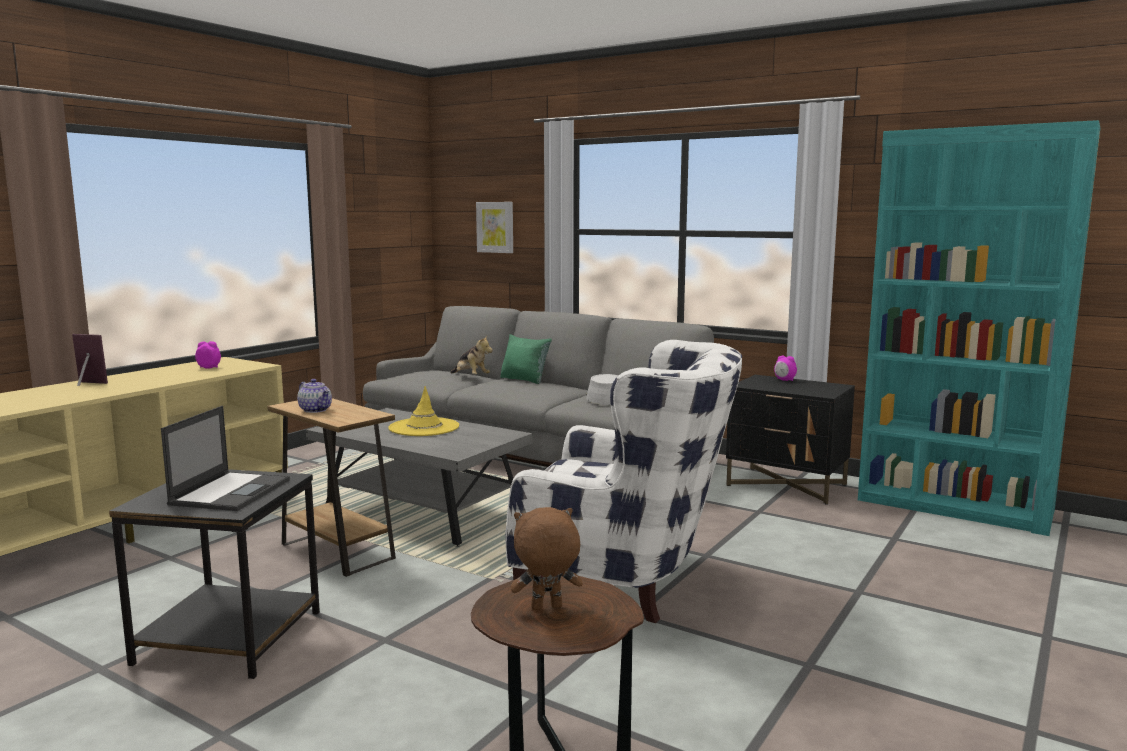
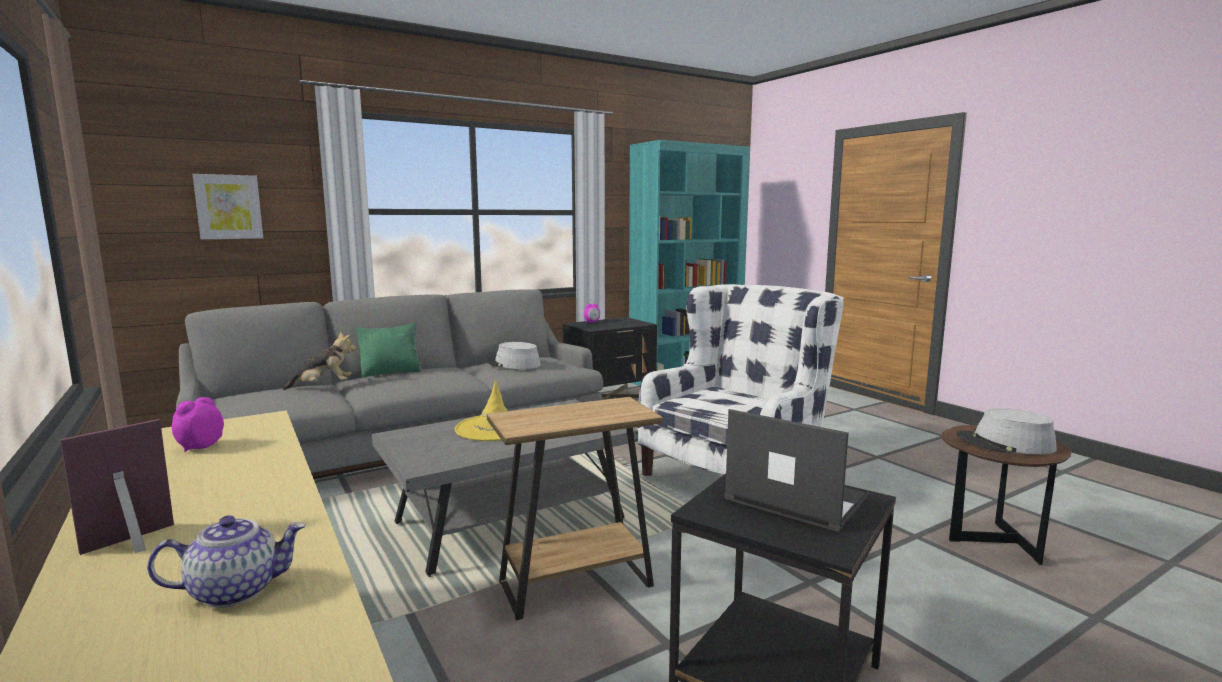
camera: 65 degrees left, 0 degrees up
(316, 410) = (569, 419): teapot -> teapot (236, 590)
(546, 608) = (1005, 444): brown plush toy -> grey hat

